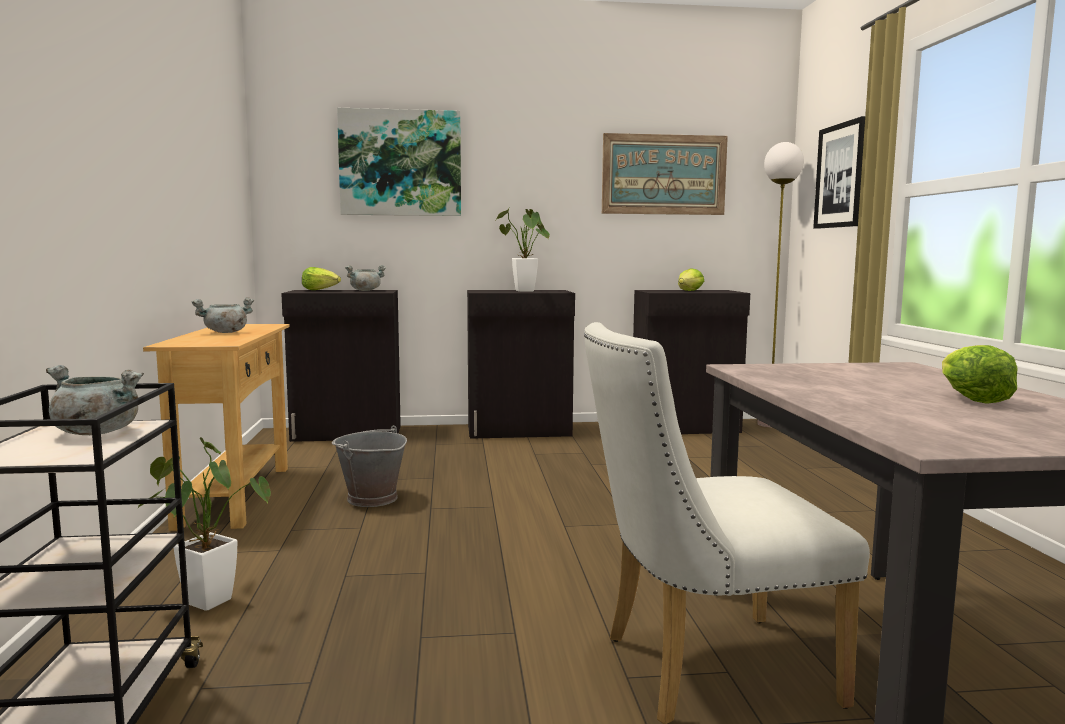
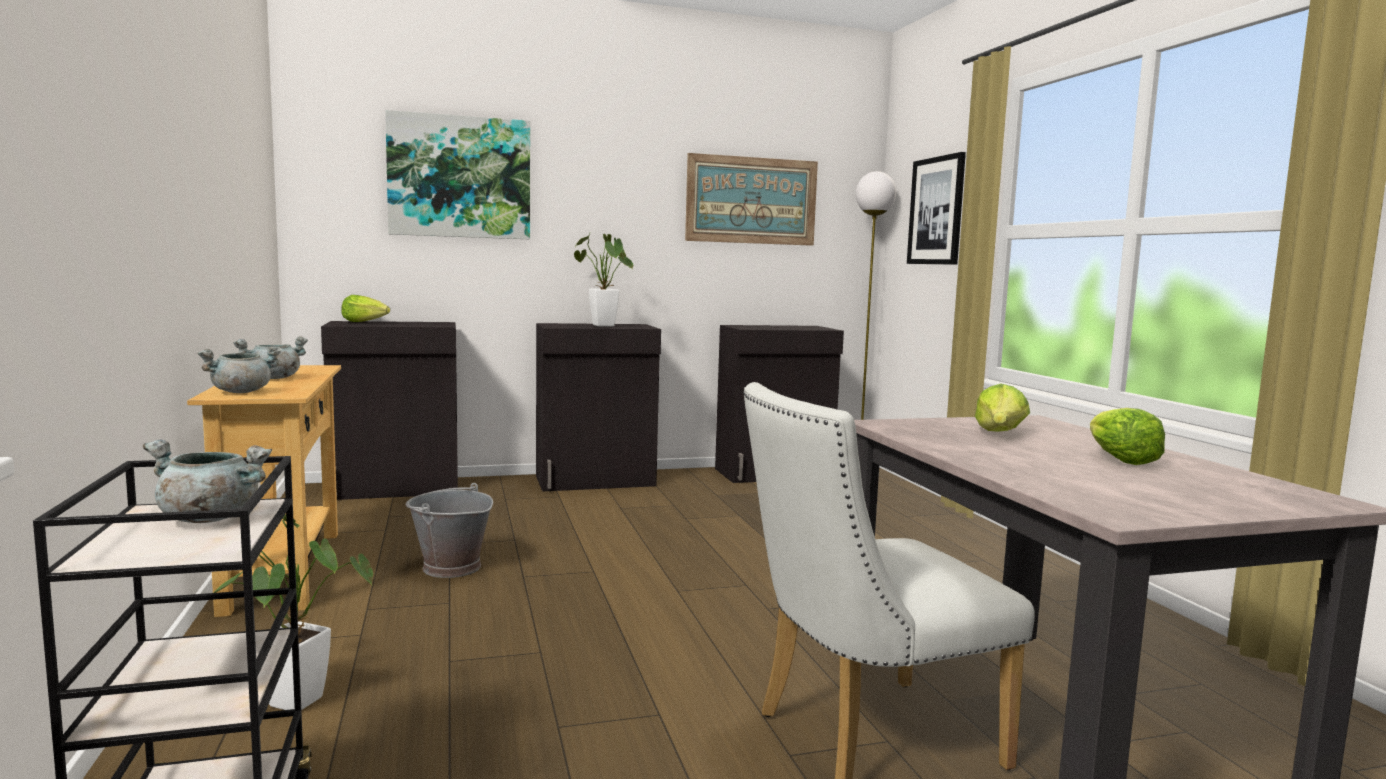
camera: 10 degrees left, 0 degrees up
(365, 290) = (419, 323): grey cooking pot -> grey cooking pot (241, 392)
(689, 291) = (779, 327): lettuce -> lettuce (1000, 433)

